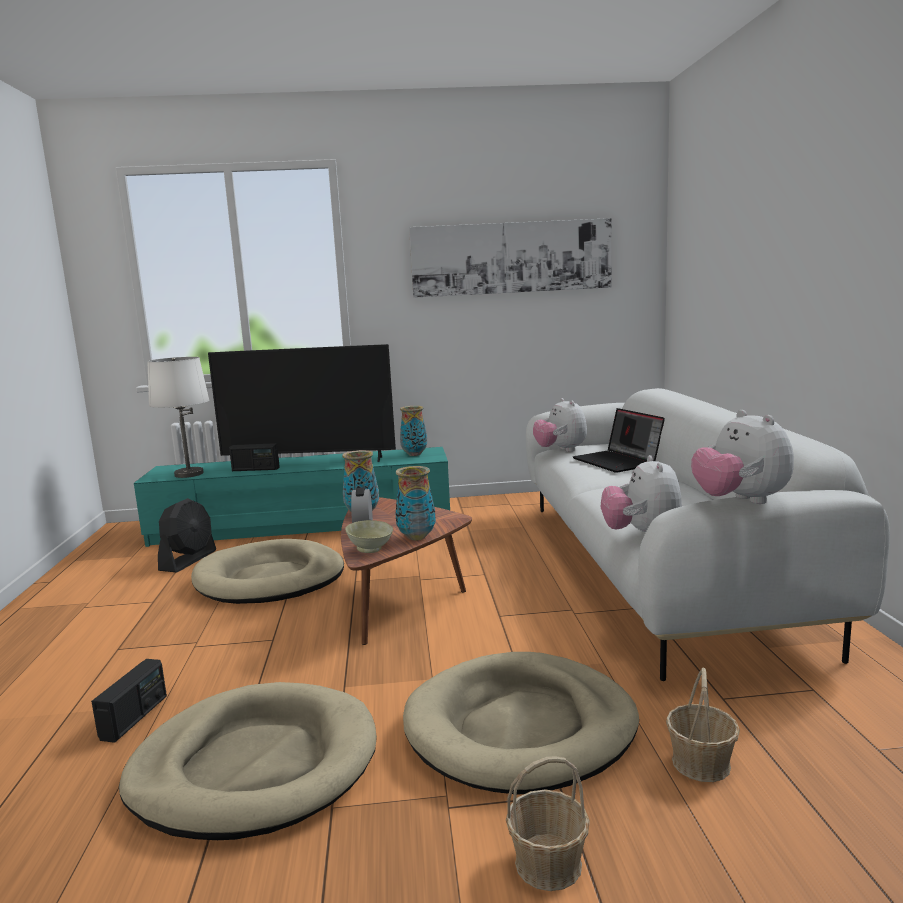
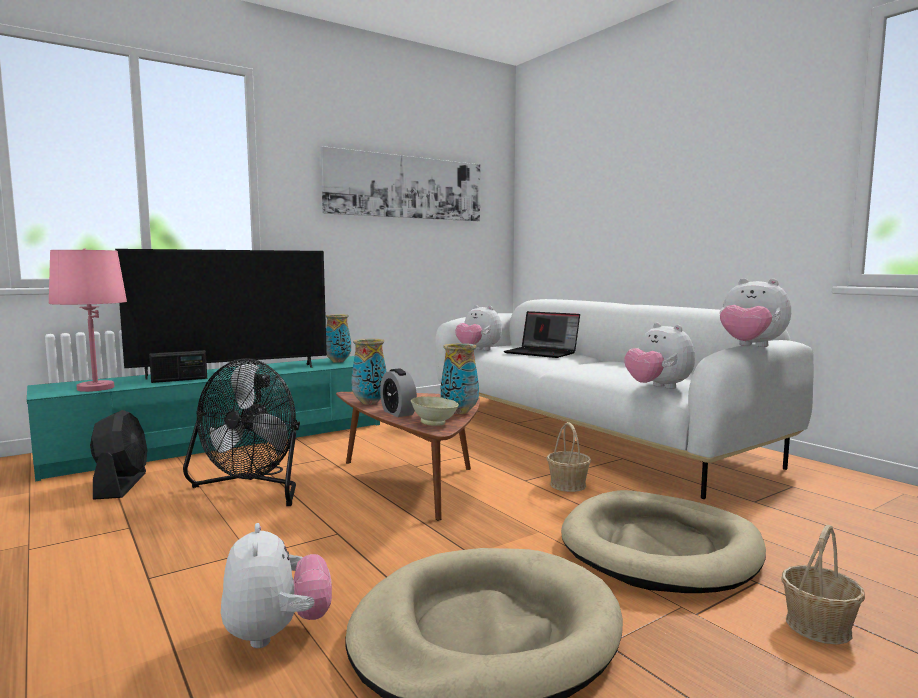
camera: 30 degrees left, 5 degrees down
(135, 717) = (277, 633): radio -> plush toy
(189, 474) = (96, 388): white table lamp -> pink table lamp
(269, 579) = (254, 487): beige dog bed -> black fan
(701, 763) = (802, 540): basket -> basket (568, 485)

